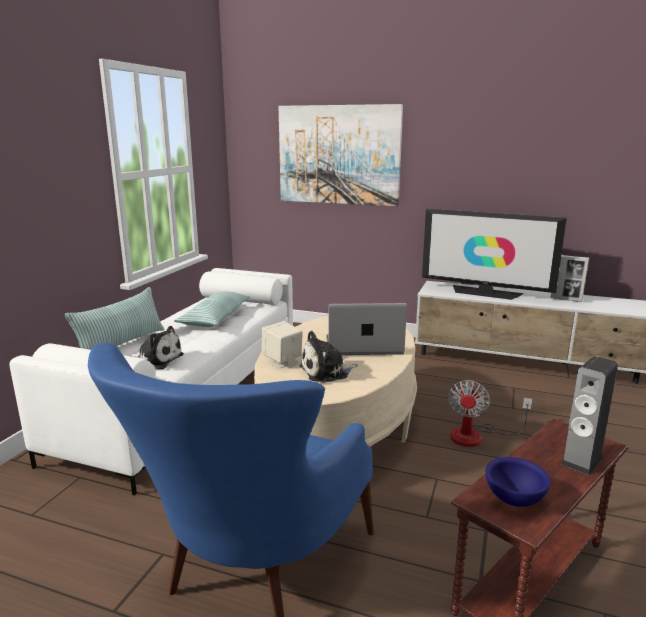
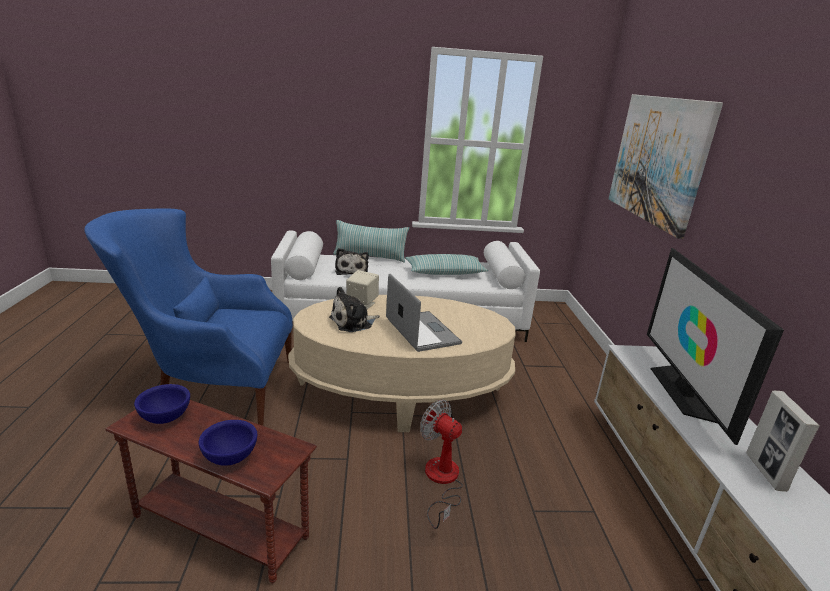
camera: 65 degrees right, 5 degrees up
(327, 372) = (353, 322): plush toy -> plush toy turned 75 degrees counterclockwise
(476, 436) = (441, 481): fan -> fan turned 45 degrees clockwise
(581, 460) = (230, 458): speaker -> blue bowl

